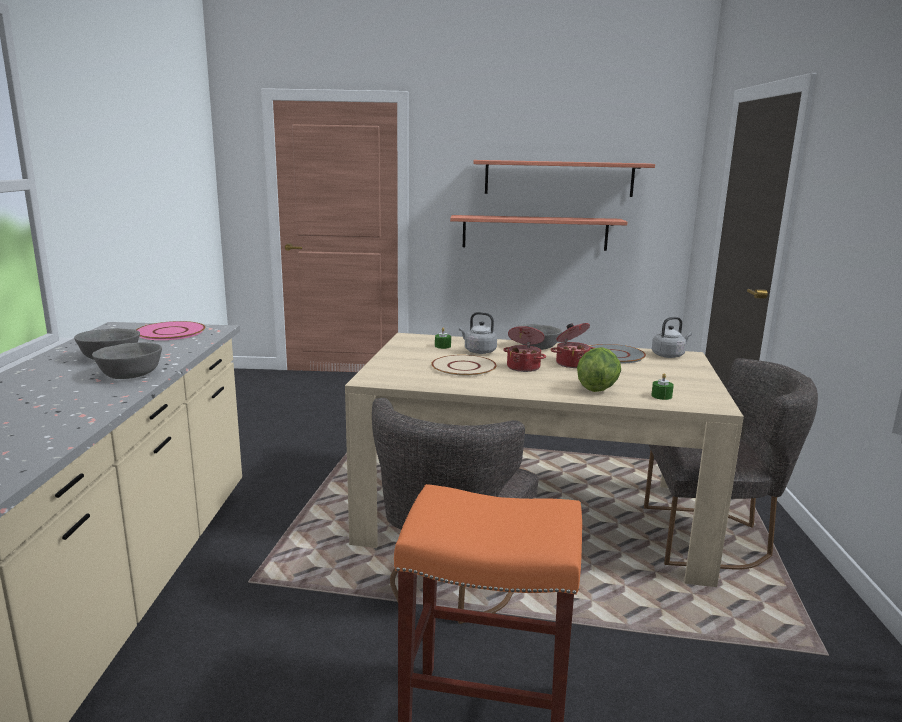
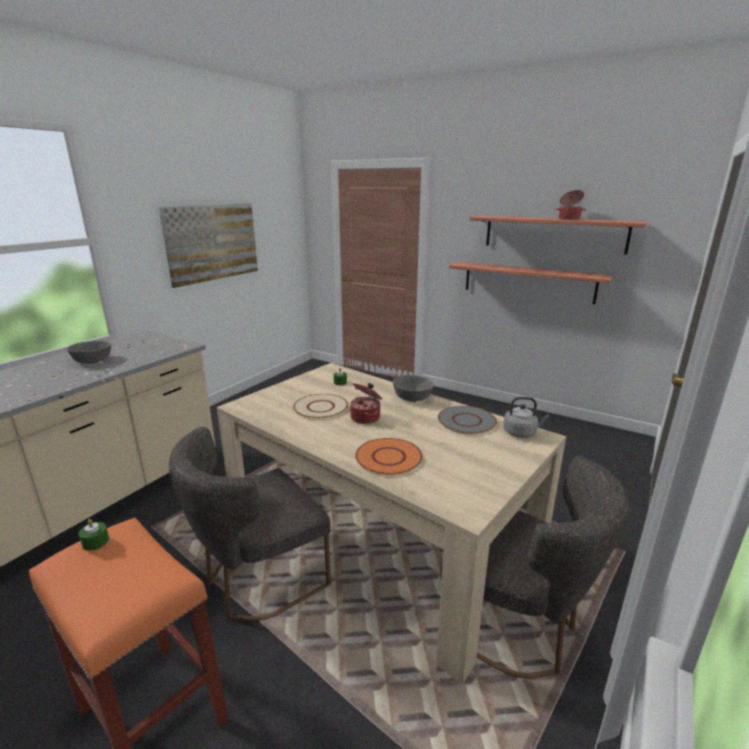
camera: 30 degrees right, 5 degrees up
(130, 375) = (74, 377): grey bowl -> none
(141, 195) = (213, 242): none -> picture
(171, 332) = (158, 344): pink plate -> none
(478, 351) = (358, 393): grey kettle -> none
(572, 363) = (412, 422): cooking pot -> cooking pot (569, 219)
(597, 388) = (388, 457): lettuce -> orange plate
(661, 396) = (433, 483): green candle -> green candle (95, 542)

